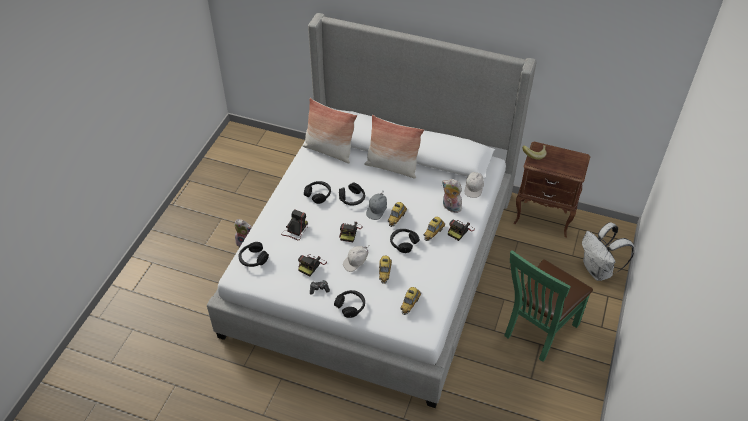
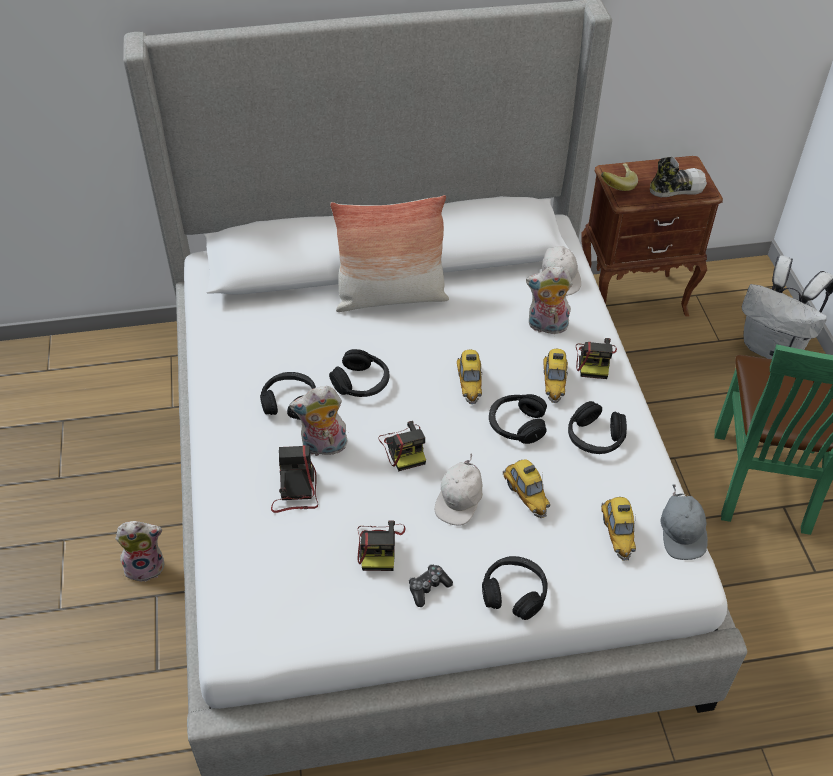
camera: 30 degrees left, 0 degrees up
(253, 259) = (249, 589): black headphones -> black headphones (595, 437)
(318, 218) = (323, 447): none -> plush toy
(329, 151) = (251, 312): pillow -> none
(377, 210) = (424, 385): grey cap -> grey cap (681, 534)
(563, 167) = (676, 188): none -> shoe

